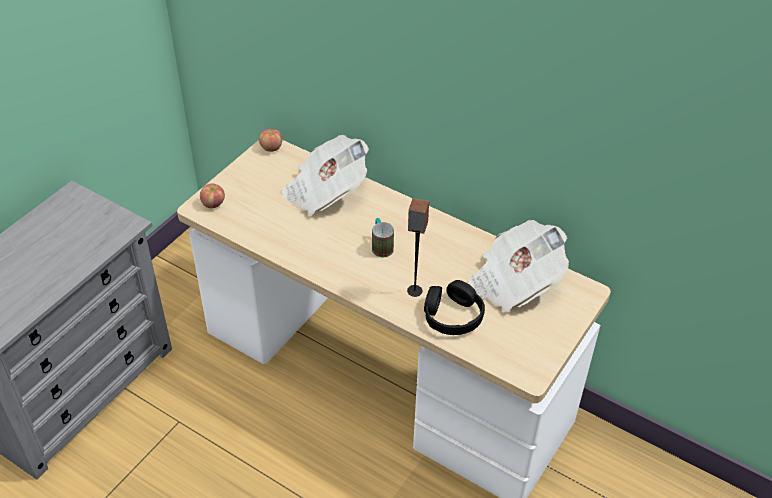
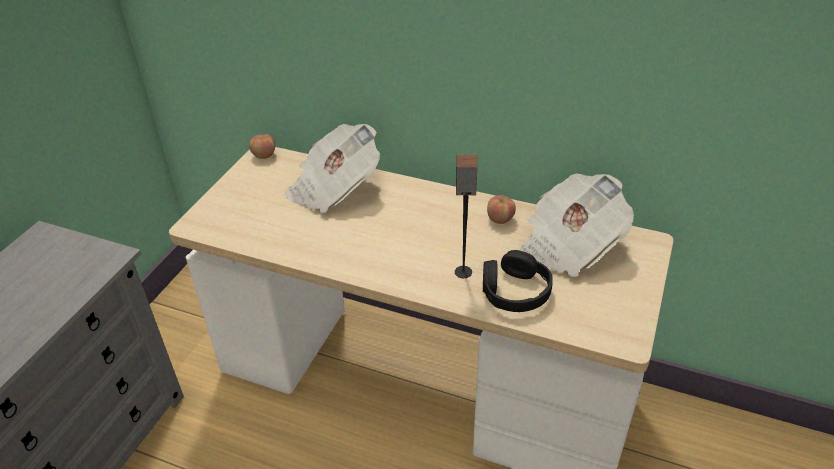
camera: 10 degrees left, 5 degrees down
(213, 204) = (210, 218): apple -> apple (500, 219)
(381, 246) = (411, 232): mug -> none

